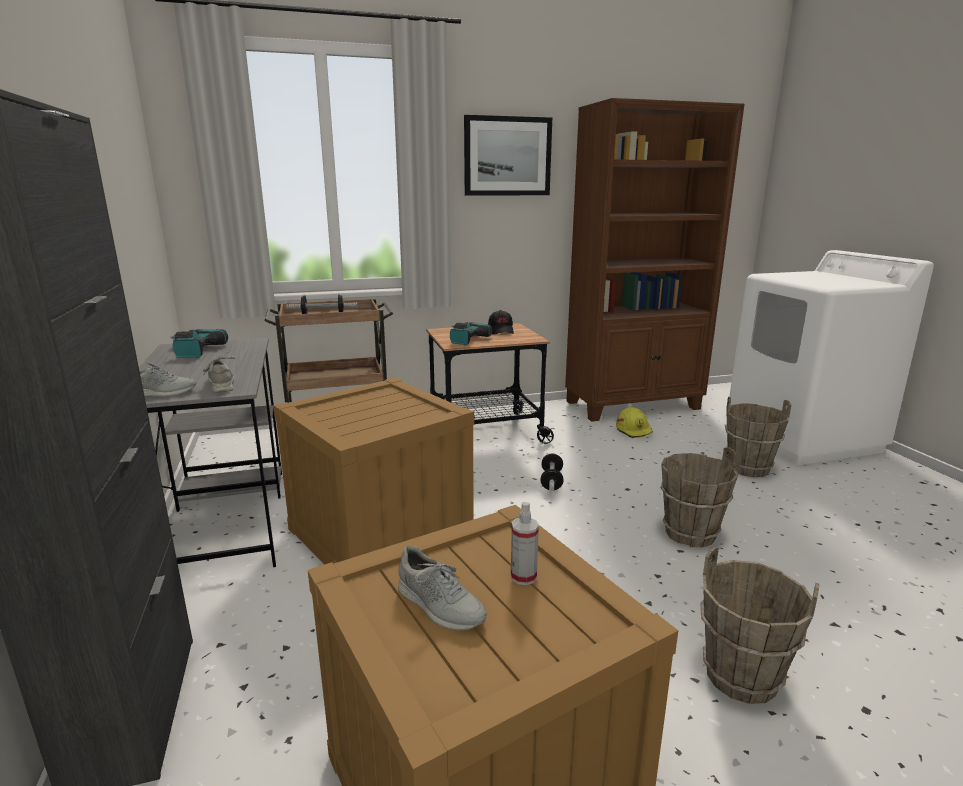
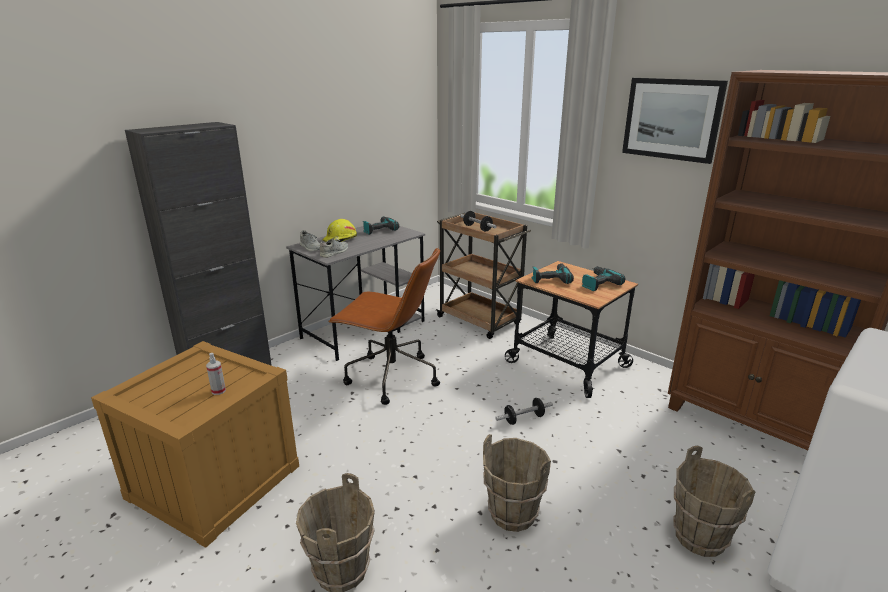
camera: 60 degrees right, 5 degrees up
(381, 533) = (390, 377): crate -> brown office chair
(440, 606) = (188, 377): grey shoe -> none
(501, 331) = (598, 283): black cap -> power drill
(634, 430) = (685, 438): yellow hard hat -> yellow hard hat (340, 240)

